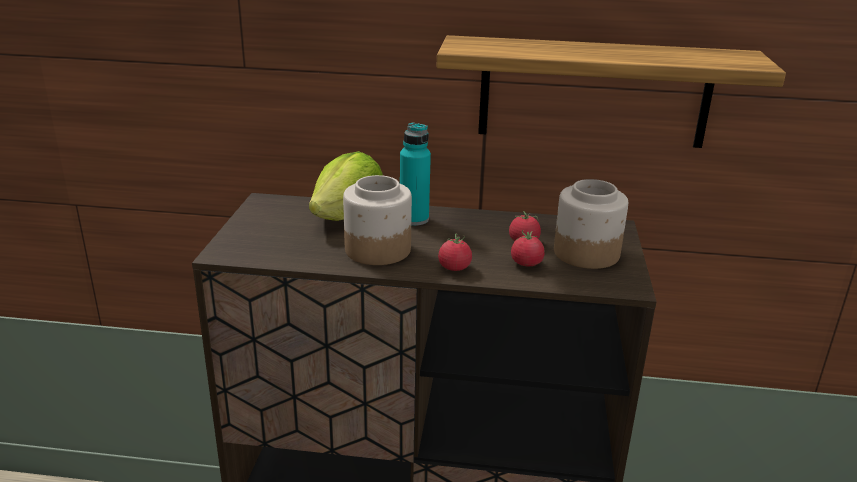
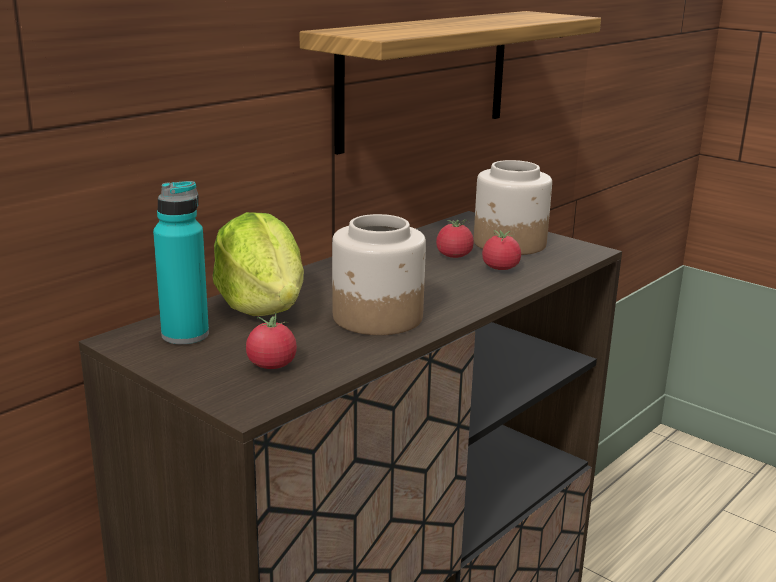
camera: 55 degrees left, 5 degrees down
(414, 219) = (328, 281): turquoise bottle -> turquoise bottle (185, 335)
(454, 268) = (470, 297): tomato -> tomato (271, 365)

